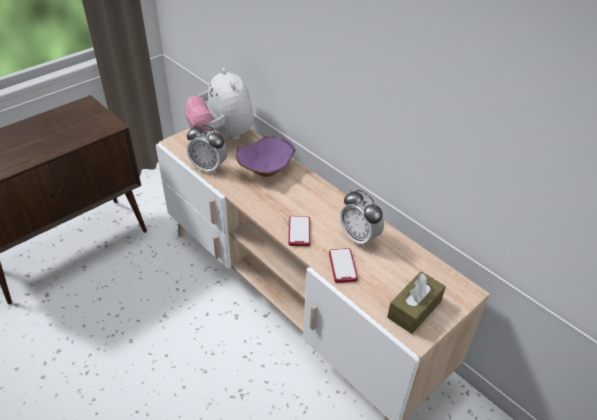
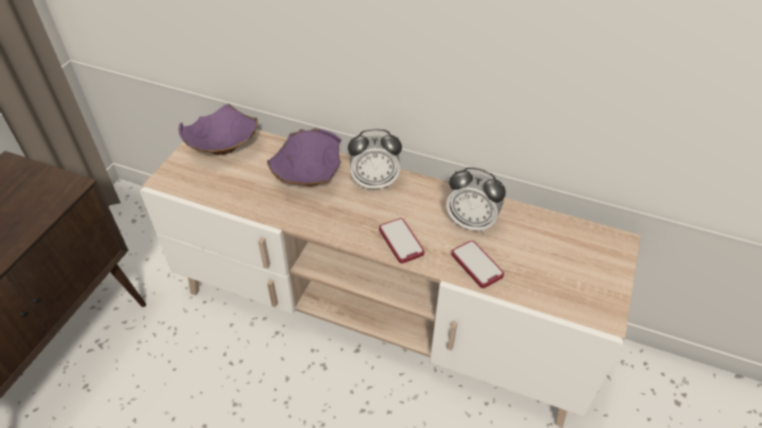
camera: 25 degrees left, 5 degrees up
(209, 167) = (235, 198): alarm clock -> alarm clock (374, 182)
(222, 135) = (223, 148): plush toy -> purple bowl
(414, 309) = (583, 284): brown tissue box -> none

